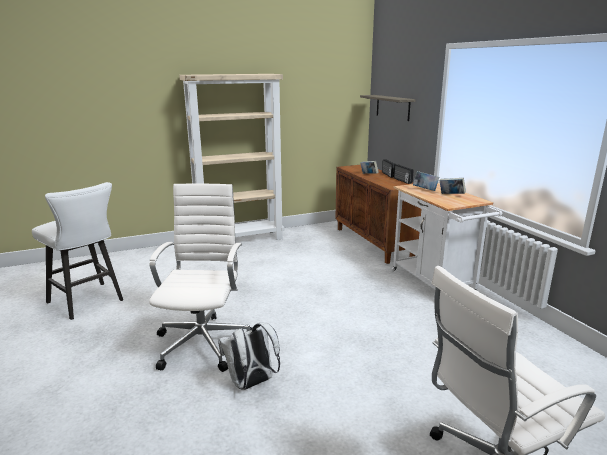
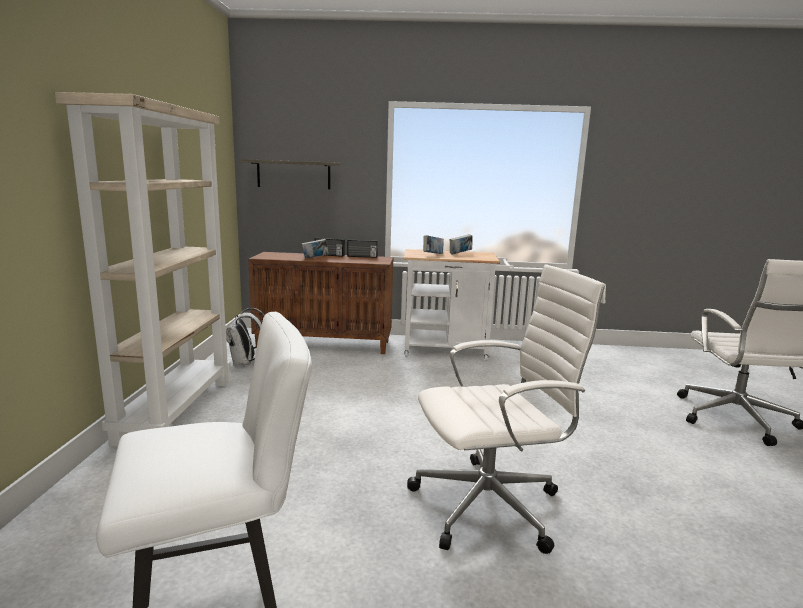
camera: 65 degrees left, 5 degrees down
(204, 342) = (491, 505): white office chair -> white office chair turned 135 degrees clockwise
(251, 383) = (603, 488): white backpack -> white backpack (245, 363)

